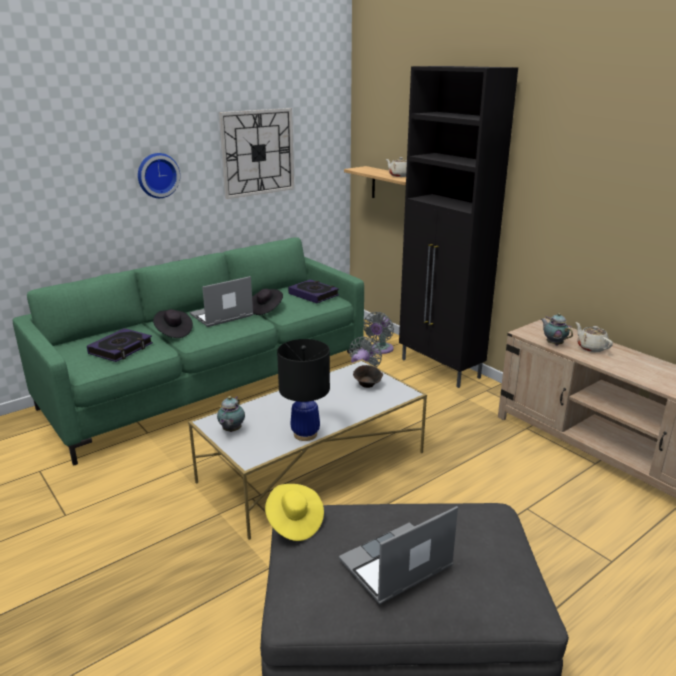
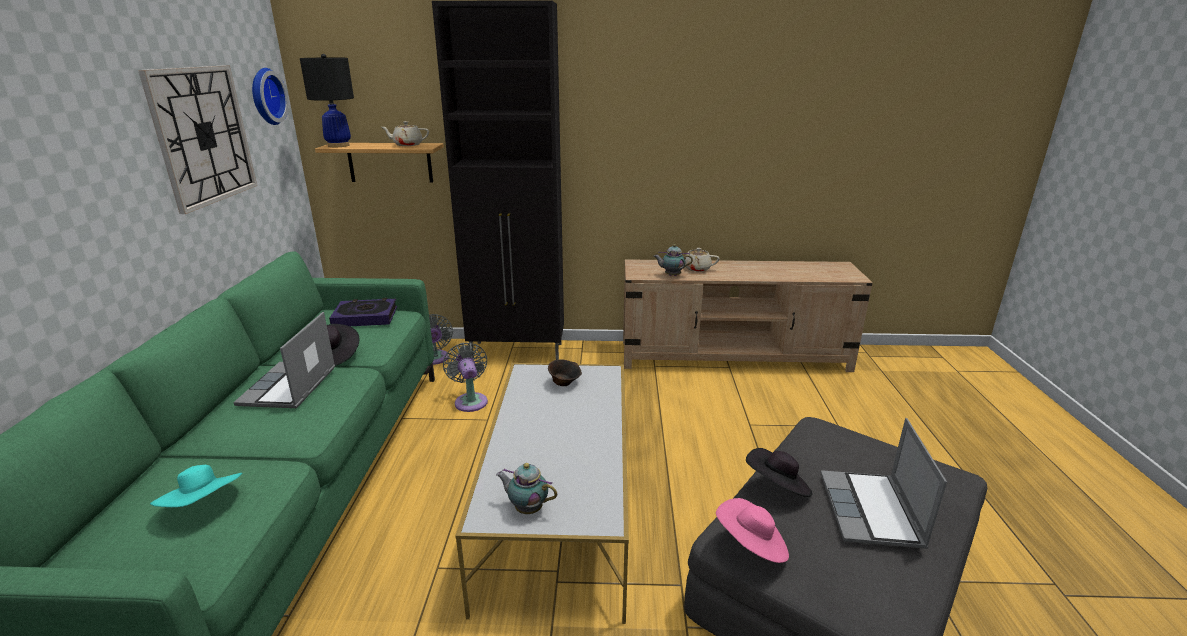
camera: 50 degrees left, 0 degrees up
(121, 349) = (205, 505): book -> turquoise hat
(157, 175) = (71, 189): wall clock -> wall clock (265, 96)
(173, 332) = (251, 439): black hat -> black hat (777, 487)
(231, 430) = (527, 508): teapot -> teapot turned 150 degrees clockwise
(294, 522) = (752, 545): yellow hat -> pink hat
(305, 434) = (603, 460): black table lamp -> black table lamp (338, 145)

